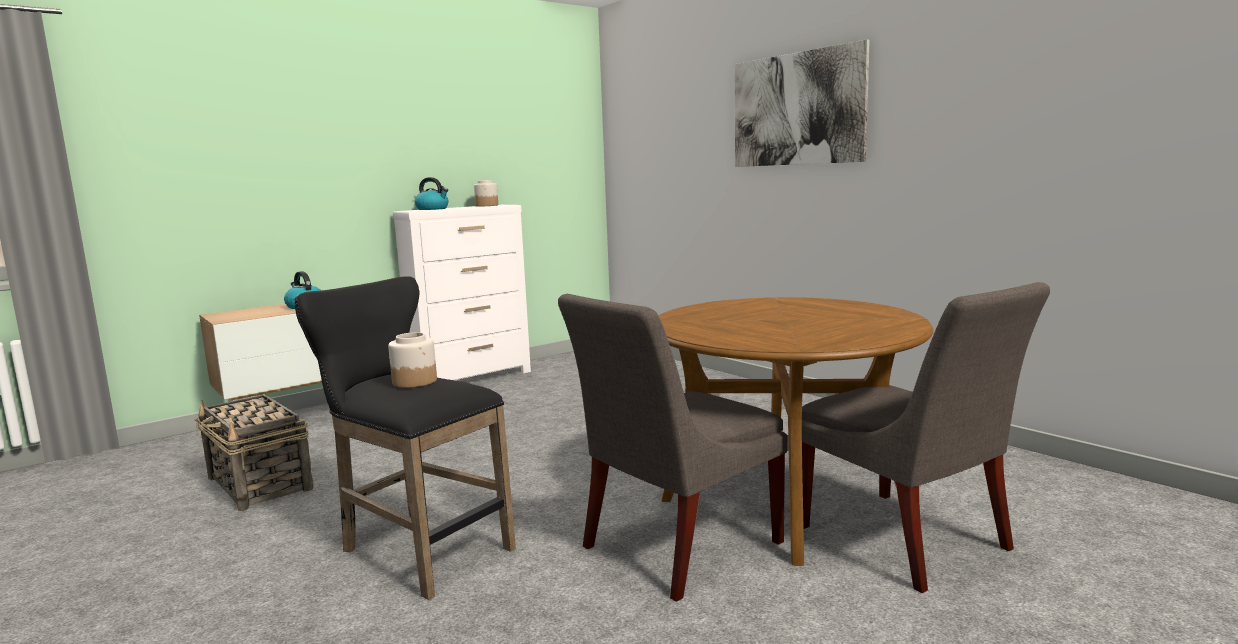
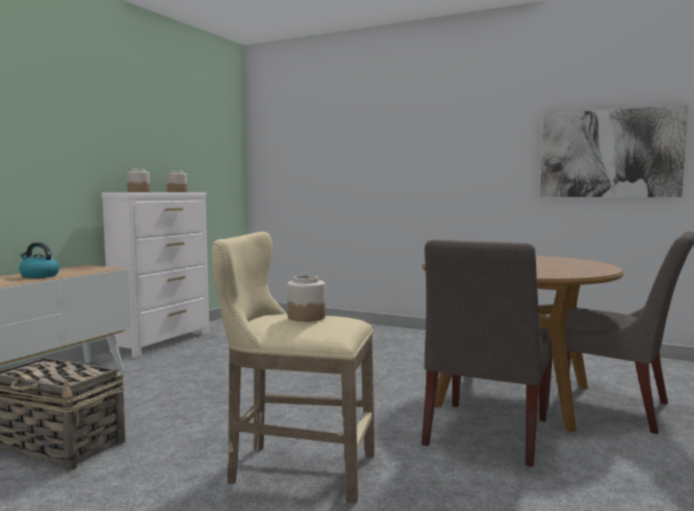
camera: 25 degrees left, 5 degrees down
(418, 549) = (294, 469): black stool -> beige stool
(433, 209) = (138, 192): kettle -> jar
(797, 109) = (429, 130): picture -> picture (609, 153)

